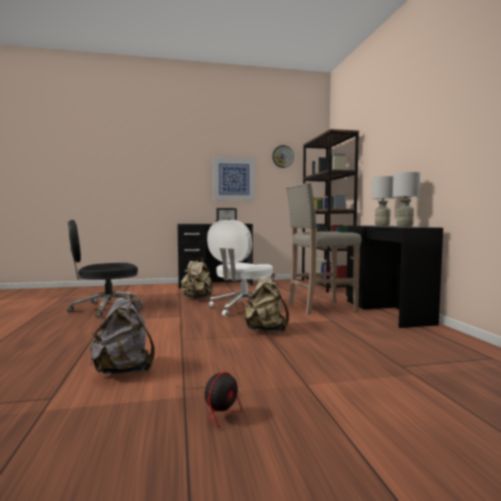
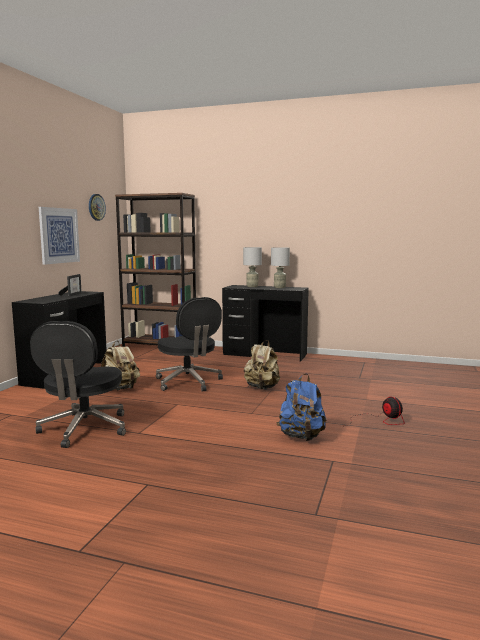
camera: 60 degrees left, 5 degrees up
(124, 371) = (301, 437): grey backpack -> blue backpack
(242, 308) = (189, 382): white office chair -> black office chair
(320, 307) = (227, 364): beige stool -> none

